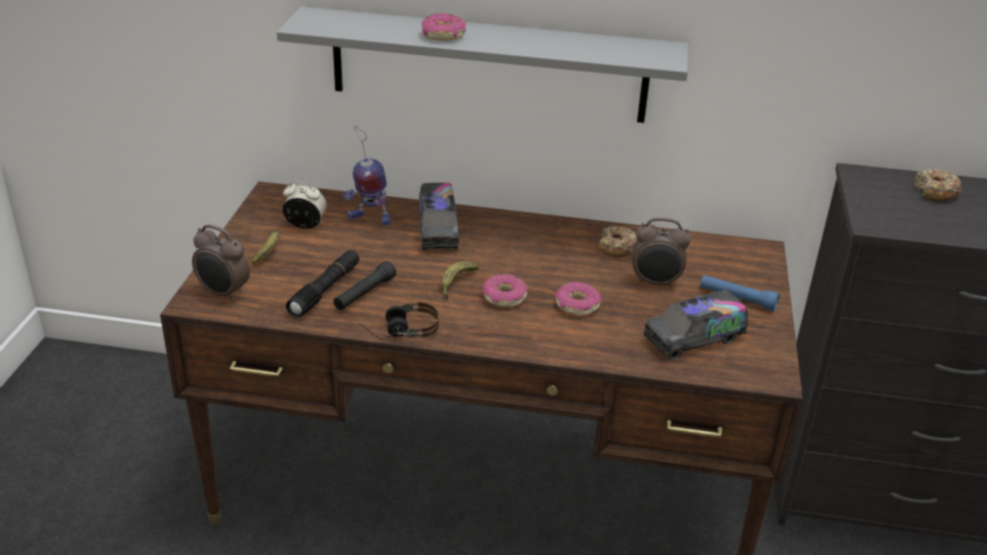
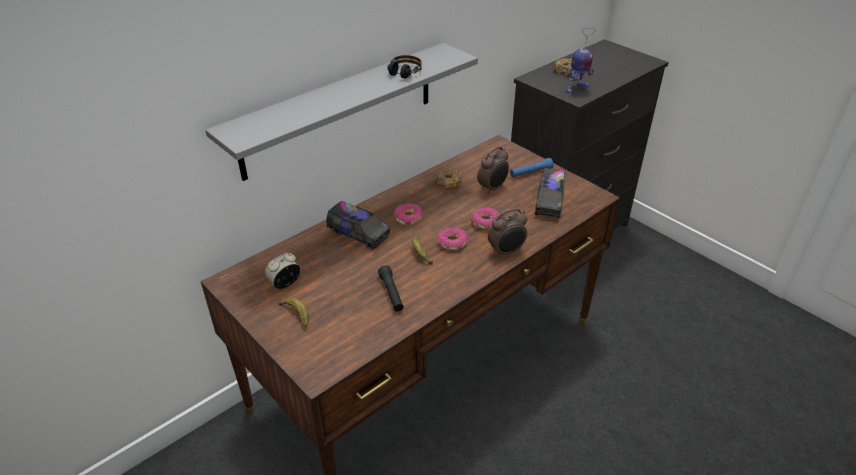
camera: 50 degrees left, 5 degrees up
(223, 294) = (322, 357): alarm clock -> alarm clock (506, 252)
(325, 290) = (369, 308): black flashlight -> none
(369, 219) = (311, 254): toy robot -> toy robot (576, 89)
(398, 331) = (444, 297): headphones -> headphones (402, 76)
(443, 35) = (333, 100): donut -> donut (409, 218)

